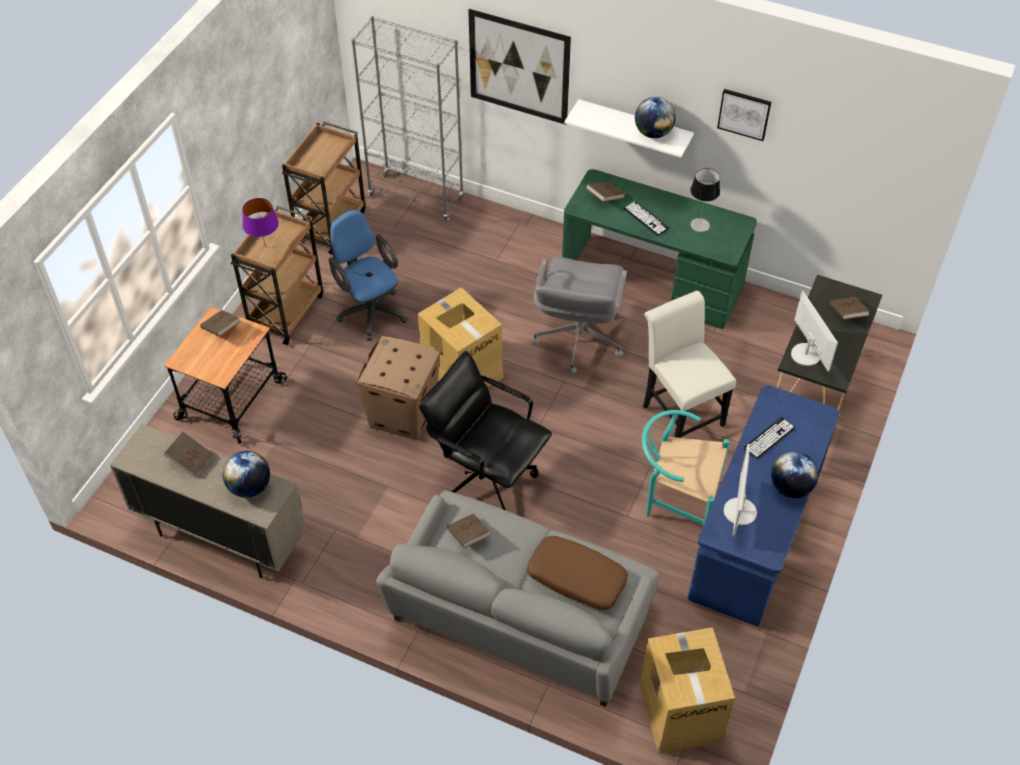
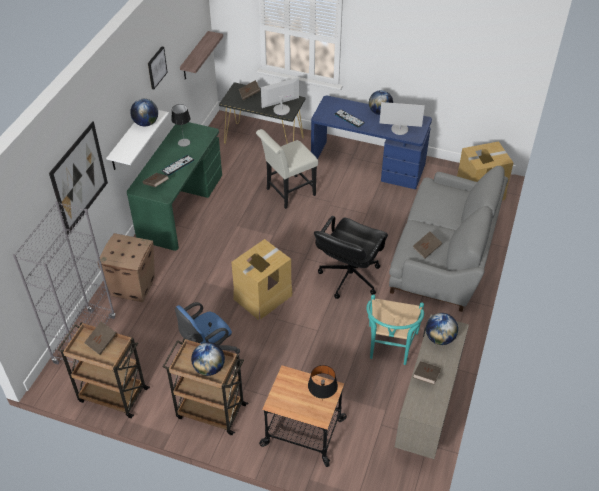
camera: 95 degrees left, 5 degrees down
(206, 363) = (322, 400): none -> black table lamp
(221, 329) = (286, 396): brown book -> brown book (102, 342)
(265, 247) = (209, 368): purple table lamp -> globe
(403, 415) = (306, 325): cardboard box -> cardboard box (133, 286)
(576, 578) = (442, 204): brown pillow -> none
(577, 340) = (233, 240): grey office chair -> none
(675, 501) = (352, 194): turquoise chair -> turquoise chair (390, 348)
(860, 197) = (195, 56): none -> shelf

